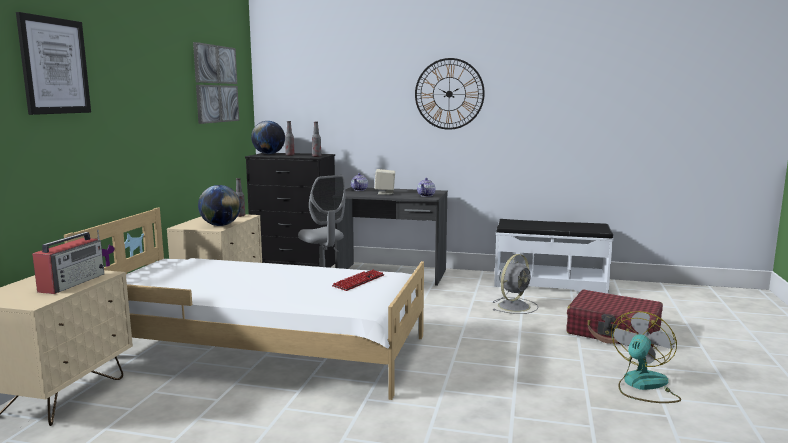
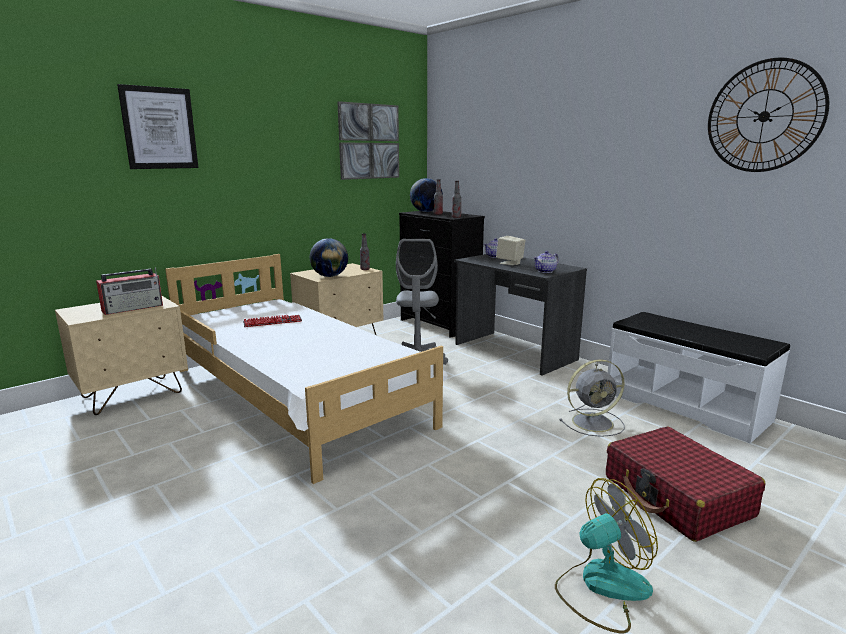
camera: 35 degrees right, 5 degrees up
(359, 281) = (362, 354): keyboard -> keyboard (272, 322)
(449, 94) = (600, 151): wall clock -> wall clock (764, 116)

